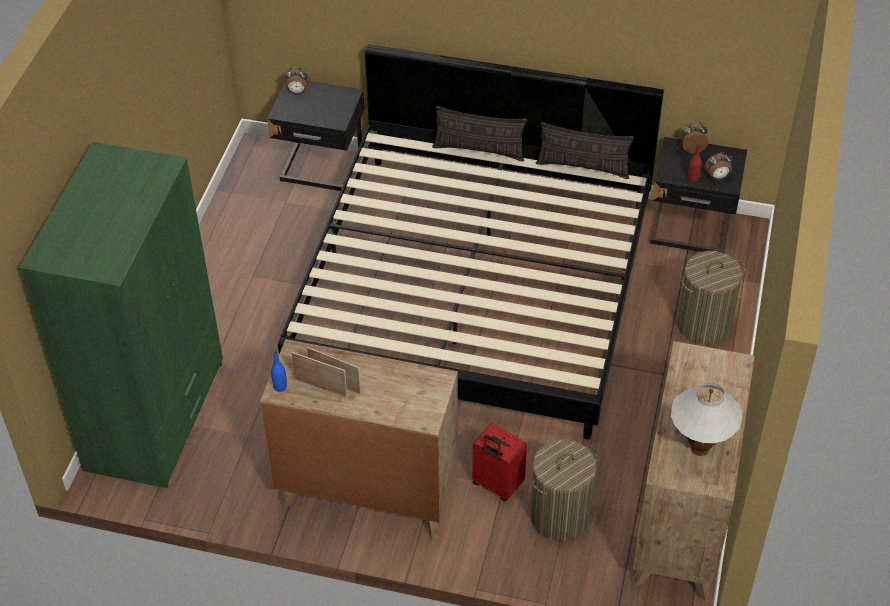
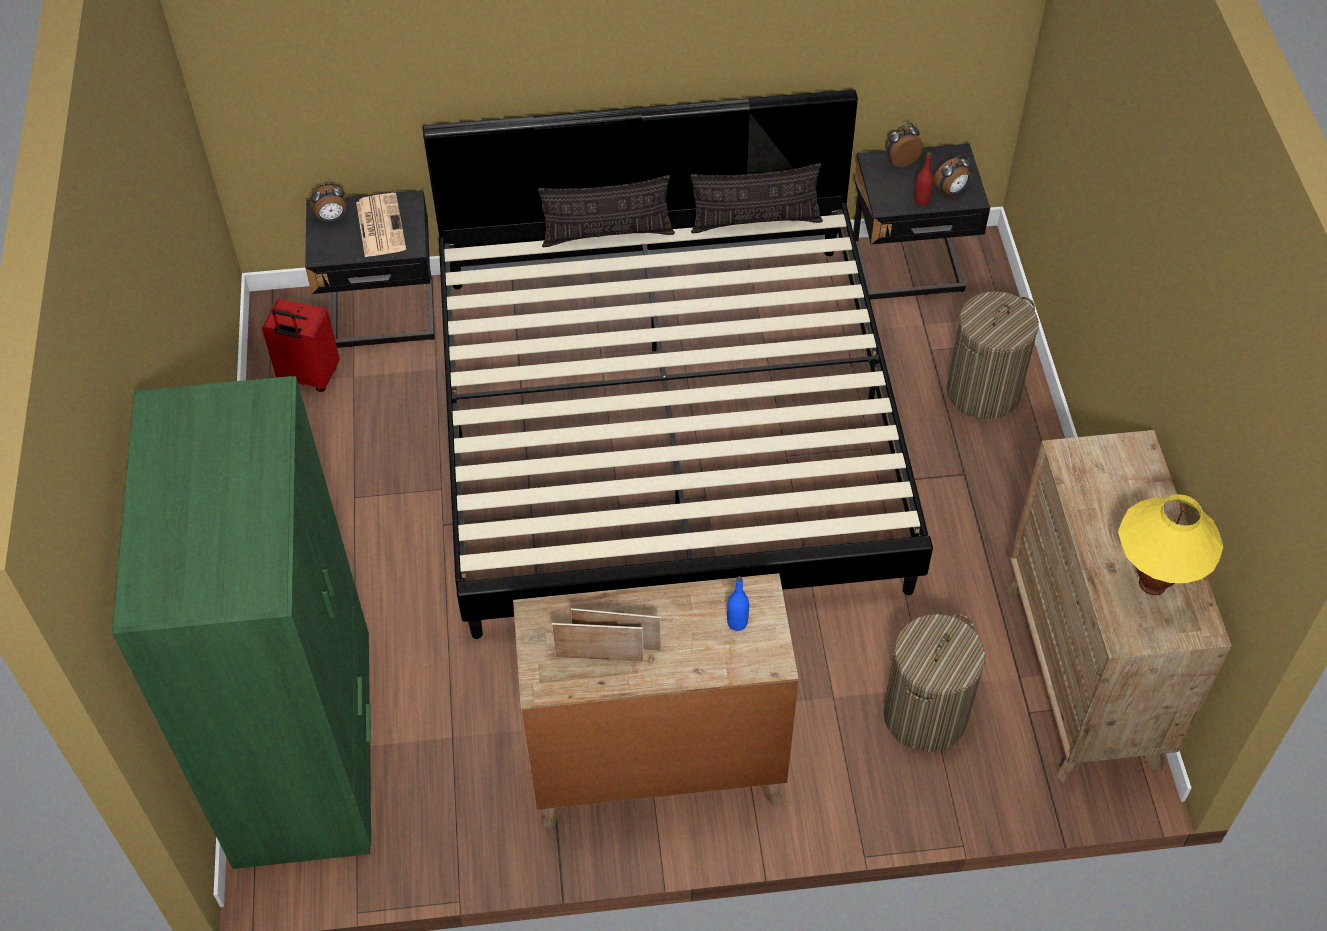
camera: 20 degrees left, 5 degrees up
(280, 387) = (540, 676): blue bottle -> blue bottle (737, 623)
(325, 104) = (380, 225): none -> newspaper
(496, 485) = (823, 698): red suitcase -> red suitcase (308, 377)
(700, 448) = (1152, 584): white table lamp -> yellow table lamp

